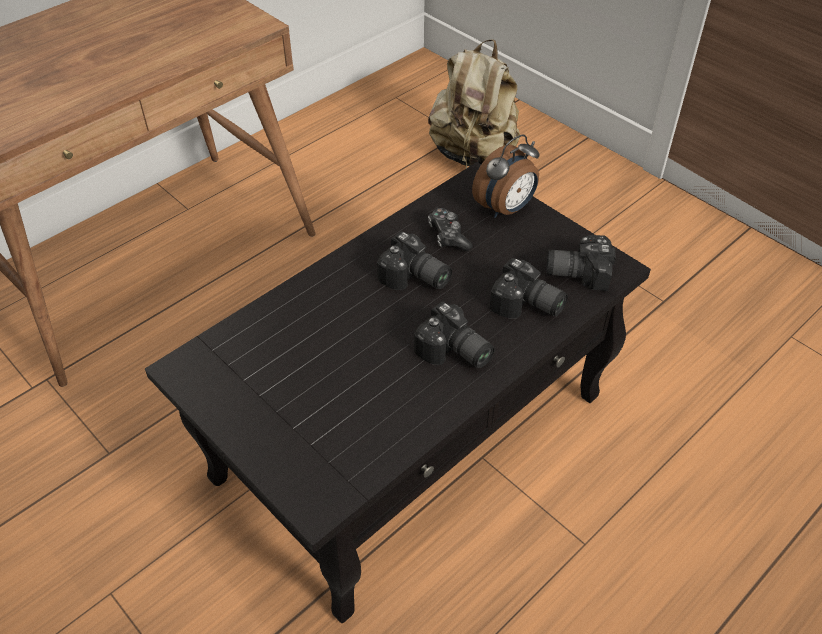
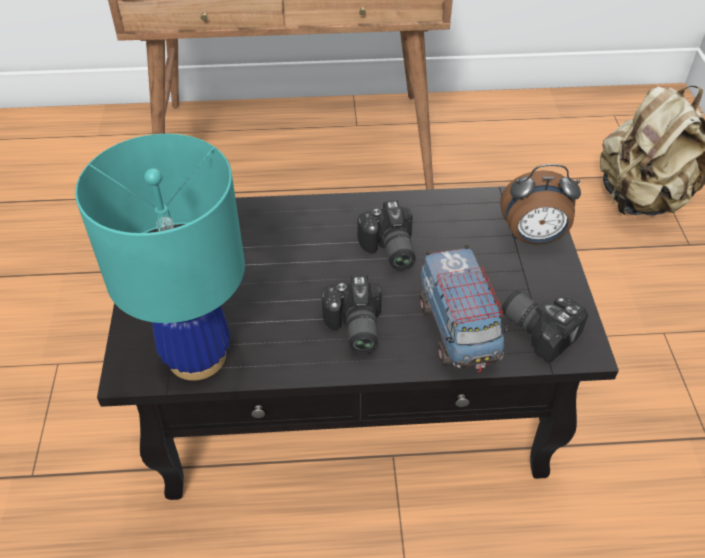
camera: 40 degrees right, 0 degrees up
(358, 454) = (197, 356): none -> turquoise table lamp
(448, 236) = (455, 232): game controller -> none
(527, 306) = (458, 330): camera -> toy truck

